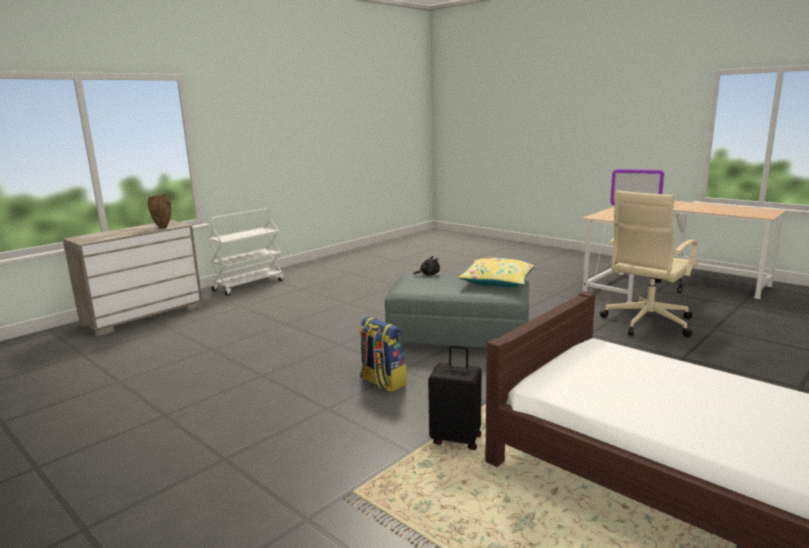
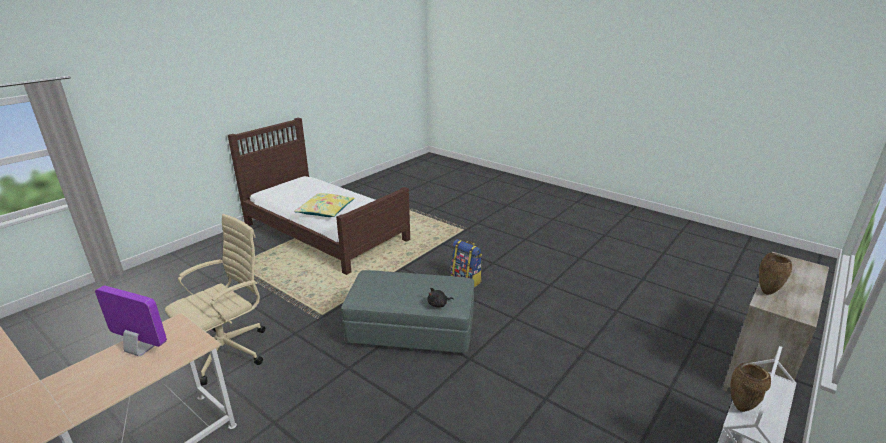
camera: 175 degrees right, 10 degrees up
(259, 232) = (741, 408): none -> brown vase
(456, 439) = (421, 248): black suitcase -> none
(497, 281) = (375, 289): yellow pillow -> yellow pillow (325, 211)

